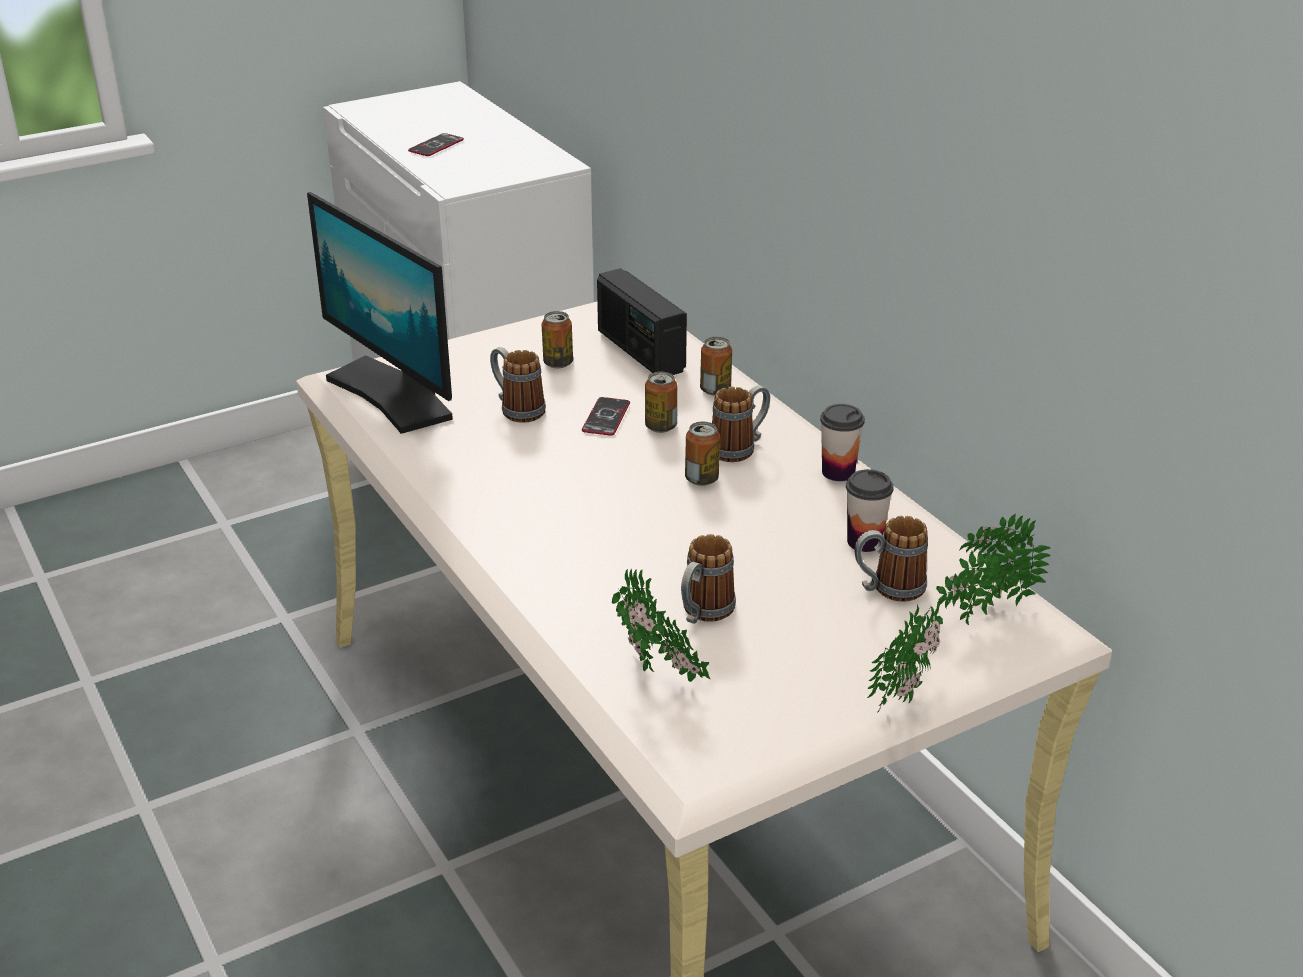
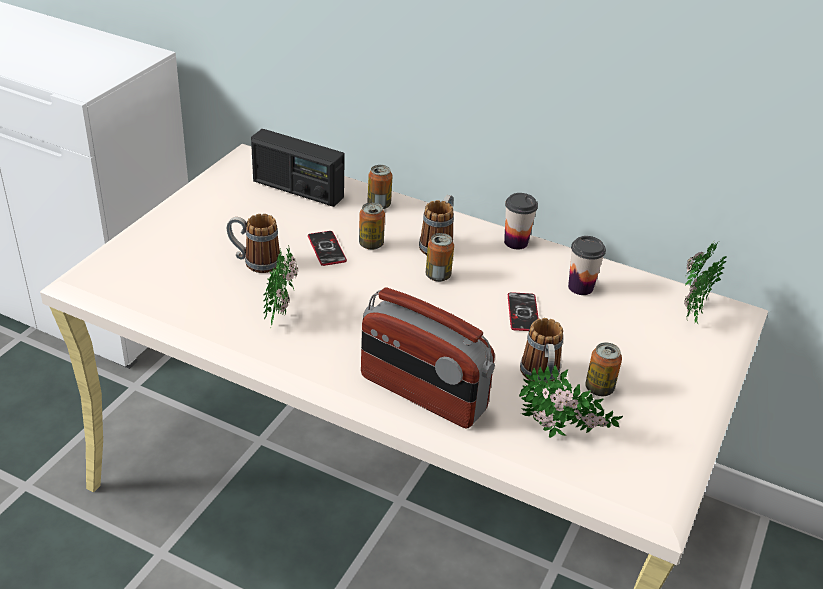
camera: 35 degrees left, 5 degrees up
(393, 395) = (145, 280): monitor -> none
(436, 146) = (27, 57): phone -> phone (523, 313)
(552, 583) = (422, 394): none -> radio
(558, 363) = (248, 215): can -> can (599, 388)
(888, 589) = (627, 316): mug -> none
(907, 692) = (708, 384): potted plant -> potted plant (280, 309)

